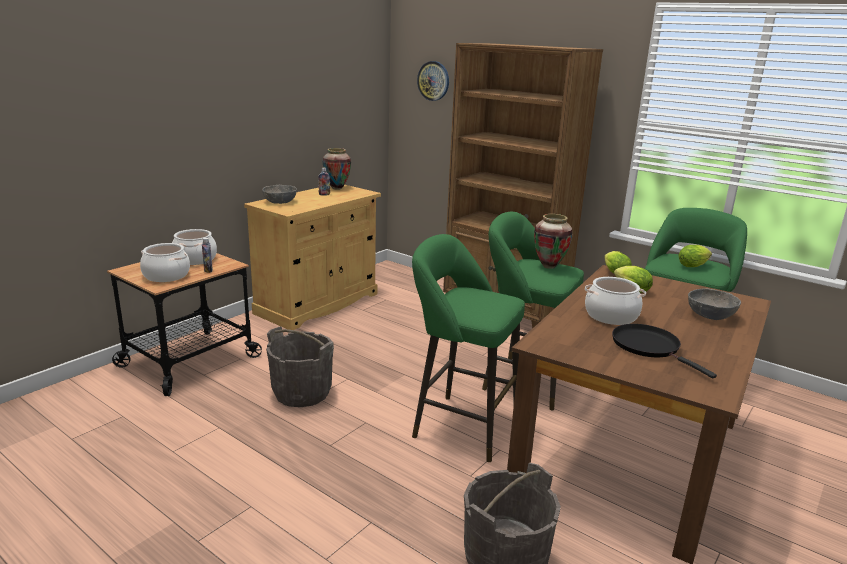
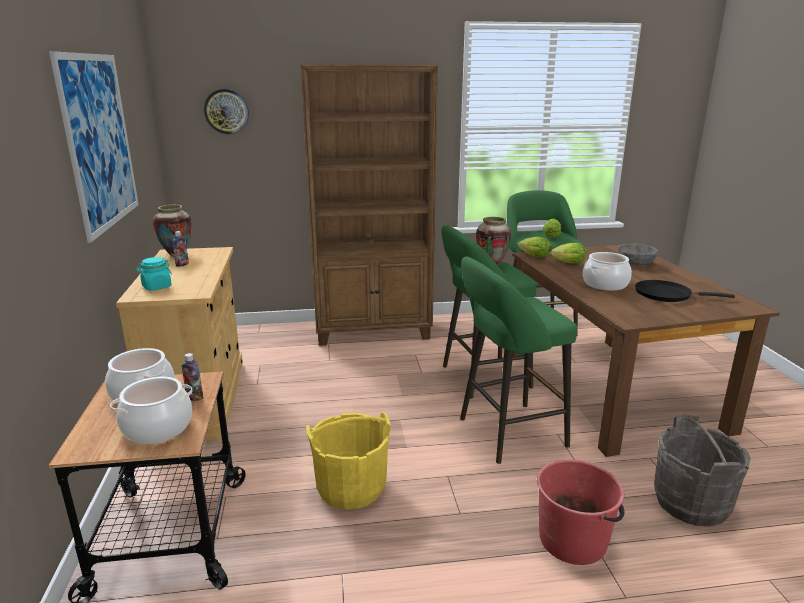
camera: 45 degrees left, 0 degrees up
(273, 91) = (100, 141): none -> picture
(280, 202) = (156, 287): grey bowl -> turquoise jar
(302, 392) = (351, 487): grey bucket -> yellow bucket
(364, 508) = (573, 540): none -> red bucket

